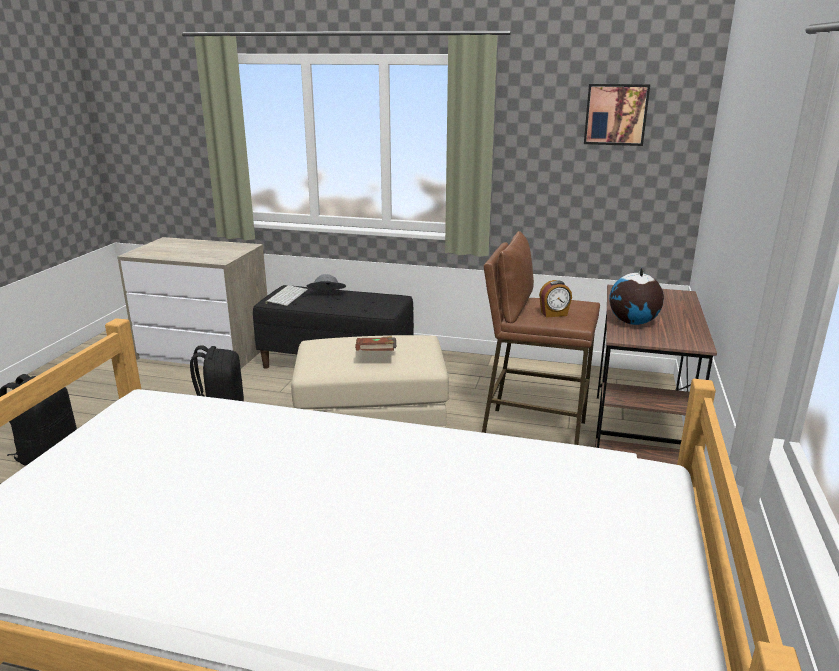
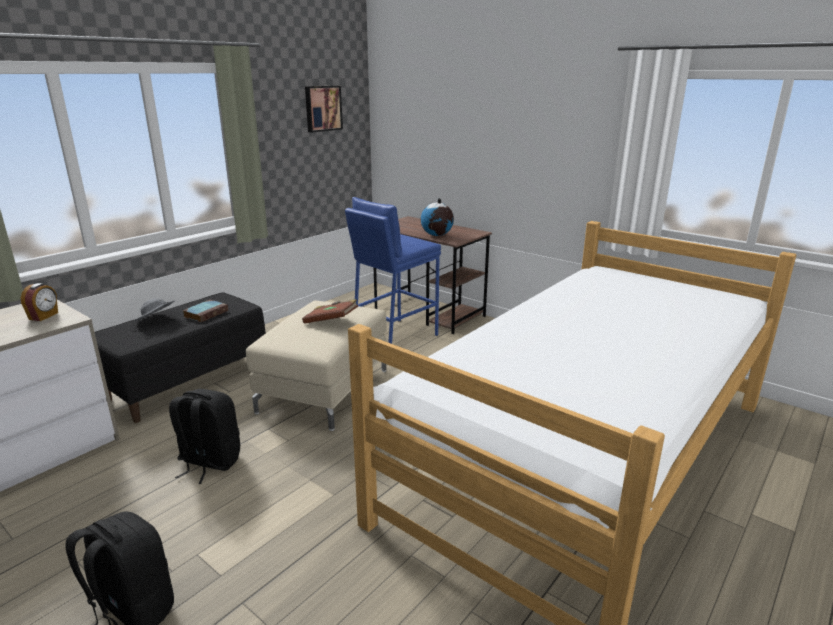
camera: 65 degrees left, 0 degrees up
(286, 296) = (124, 337): keyboard -> none
(356, 305) = (206, 313): none -> book
(533, 432) = (394, 337): brown stool -> blue stool
(554, 314) = (409, 244): alarm clock -> alarm clock (44, 316)

